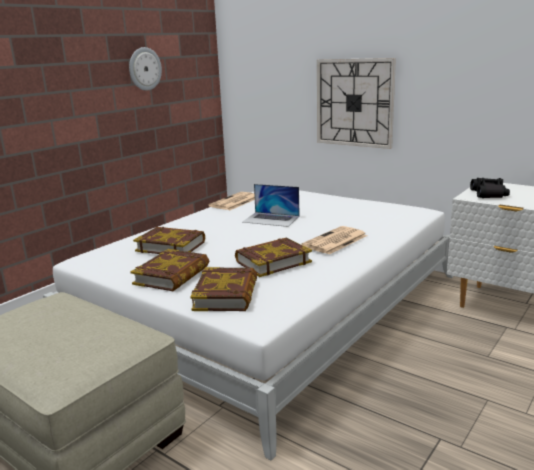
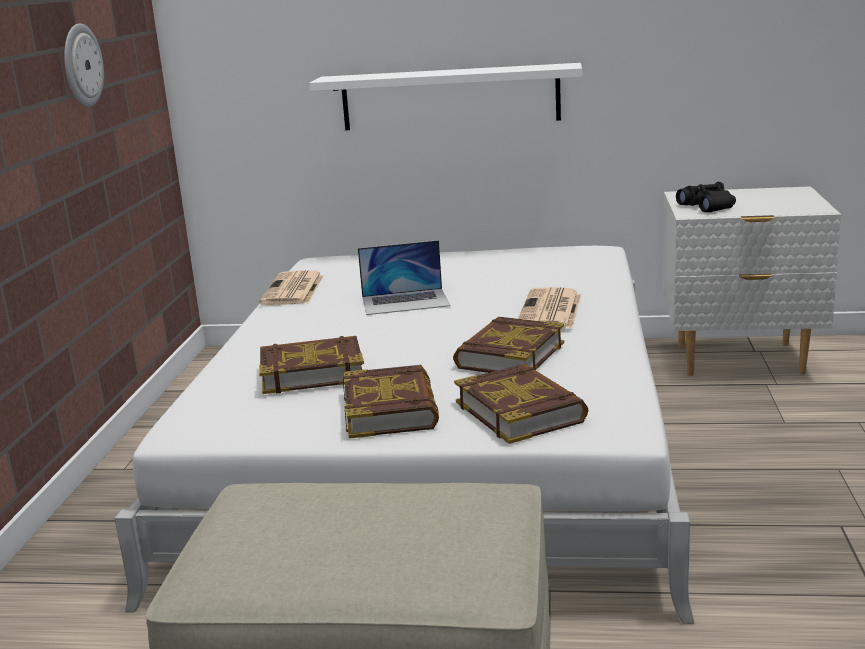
camera: 30 degrees left, 0 degrees up
(354, 103) = (450, 97): wall clock -> white shelf

